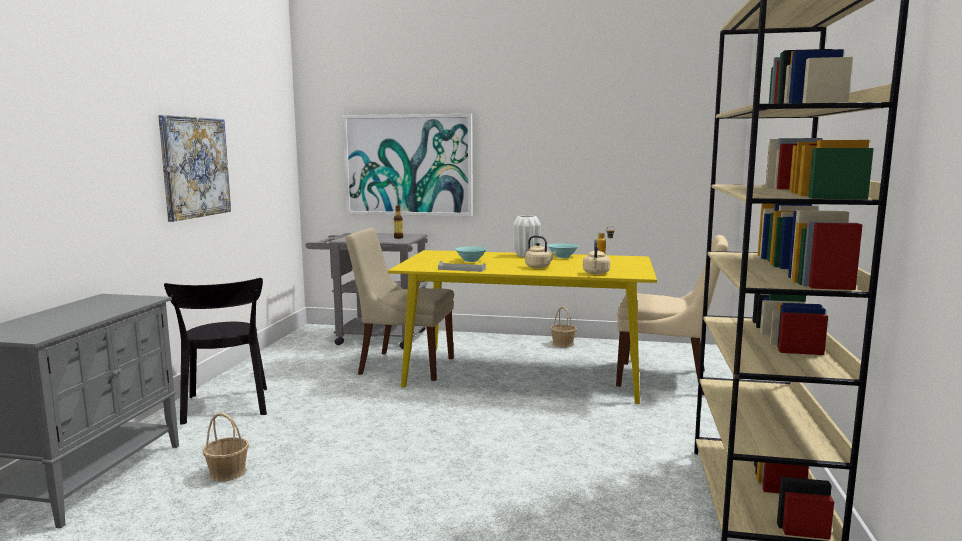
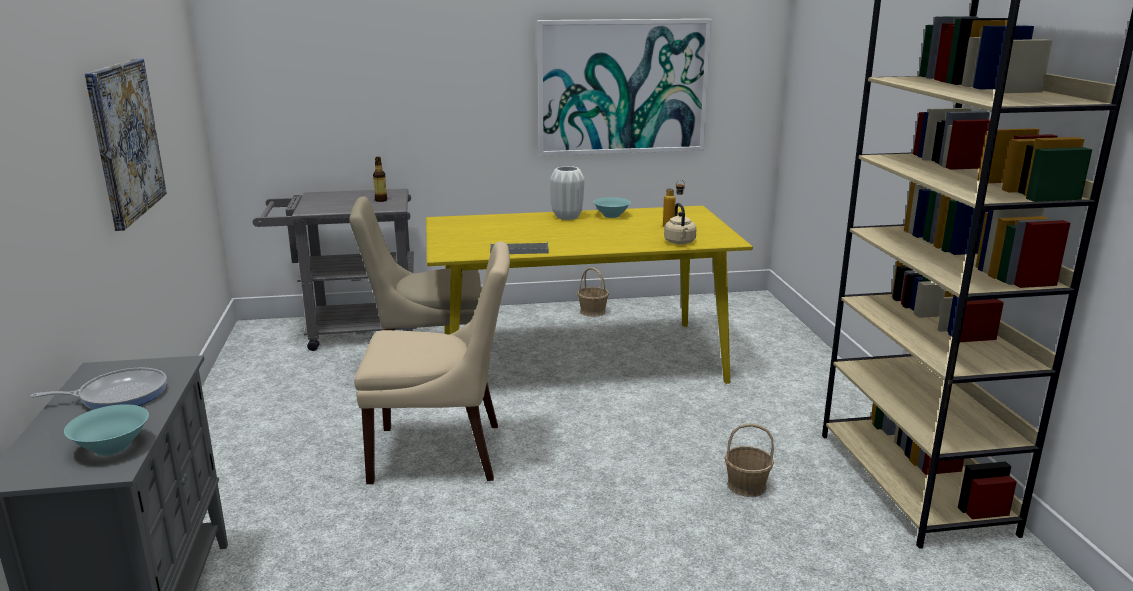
camera: 20 degrees left, 10 degrees up
(94, 308) = (119, 395): none -> frying pan
(226, 407) = (240, 474): black chair -> none
(227, 472) = (331, 569): basket -> basket (746, 485)
(408, 165) = (375, 96): picture -> picture (622, 87)
(470, 260) = (511, 233): turquoise bowl -> turquoise bowl (111, 447)
(539, 267) = (605, 237): beige kettle -> none
(666, 378) = (734, 345): beige chair -> beige chair (442, 453)

